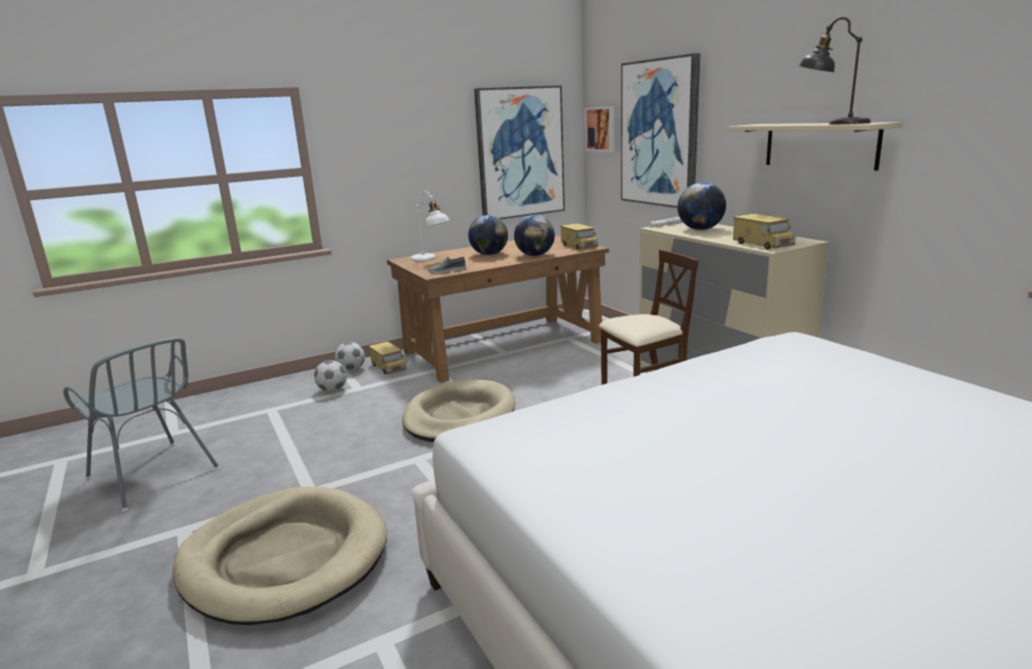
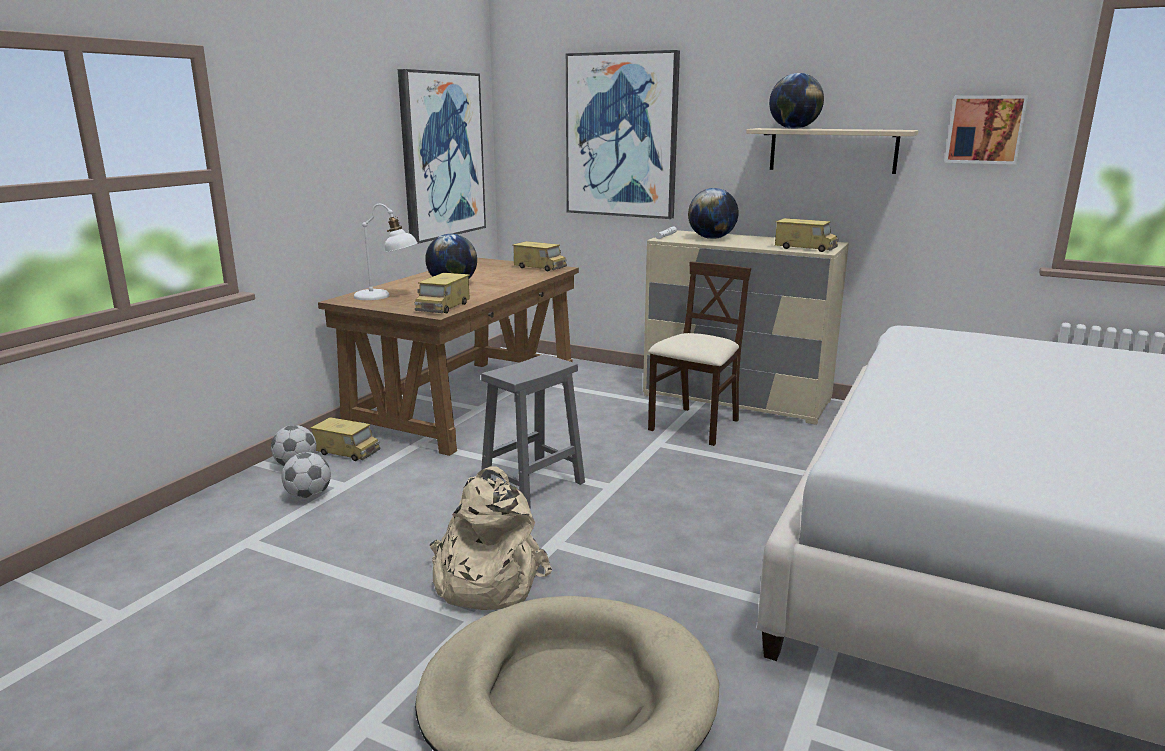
camera: 35 degrees left, 0 degrees up
(154, 475) = (186, 680): grey chair -> none
(346, 470) = (484, 580): none -> beige backpack
(447, 270) = (443, 307): grey shoe -> toy truck
(459, 416) = (532, 487): beige dog bed -> grey stool
(535, 255) = (513, 281): globe -> globe (793, 128)
(601, 129) = (527, 129): picture -> picture (985, 129)
(831, 123) = (861, 129): grey table lamp -> none

